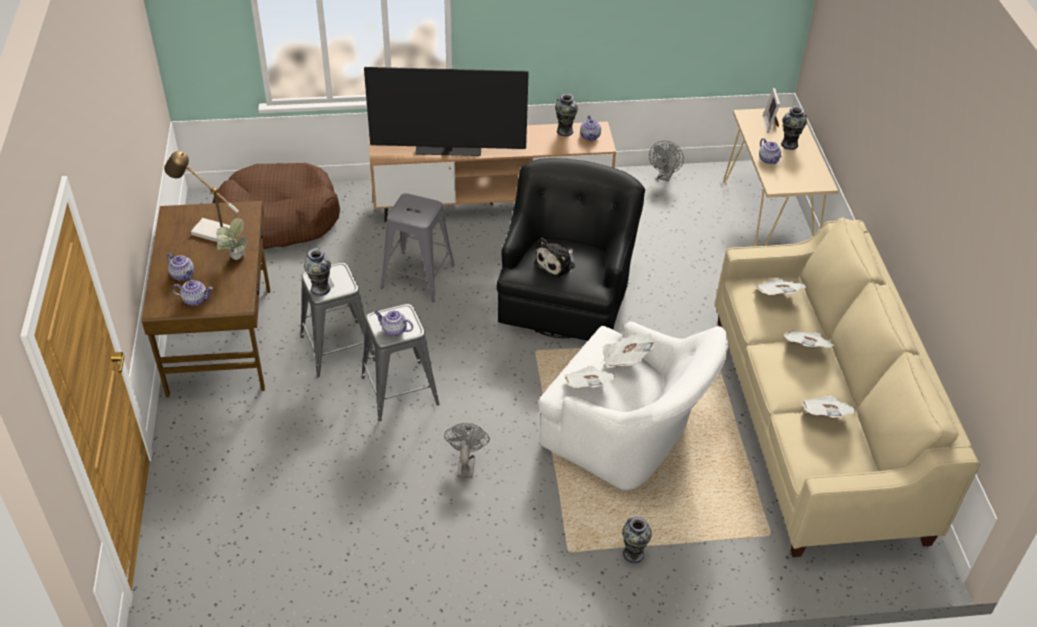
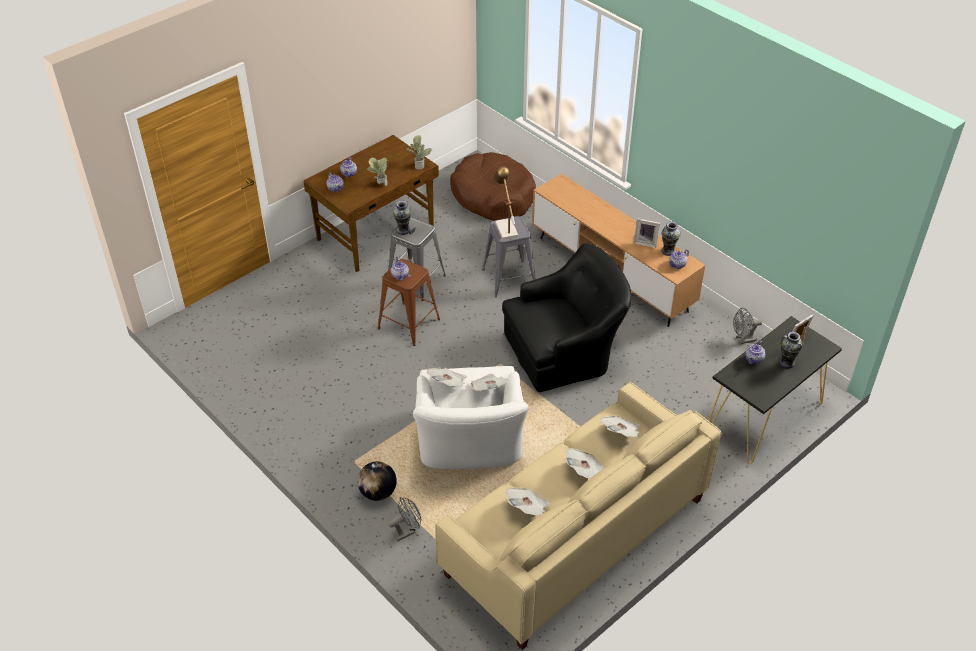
camera: 55 degrees right, 0 degrees up
(208, 231) = (391, 162): table lamp -> table lamp (505, 227)
(243, 213) = (419, 165): none -> potted plant
(400, 390) = (409, 324): grey stool -> brown stool
(448, 151) = (583, 213): television -> none
(466, 464) = (379, 382): grey fan -> grey fan (406, 531)
(537, 137) = (645, 242): none -> picture frame
(557, 264) = (542, 316): plush toy -> none
(633, 554) = (378, 493): vase -> globe
(768, 219) = (763, 417): beige console table -> black console table

